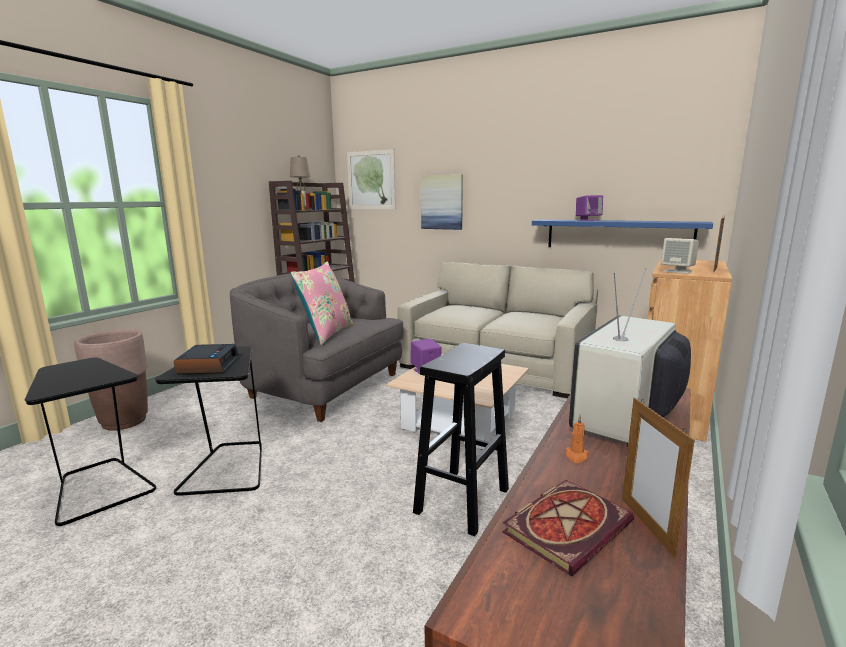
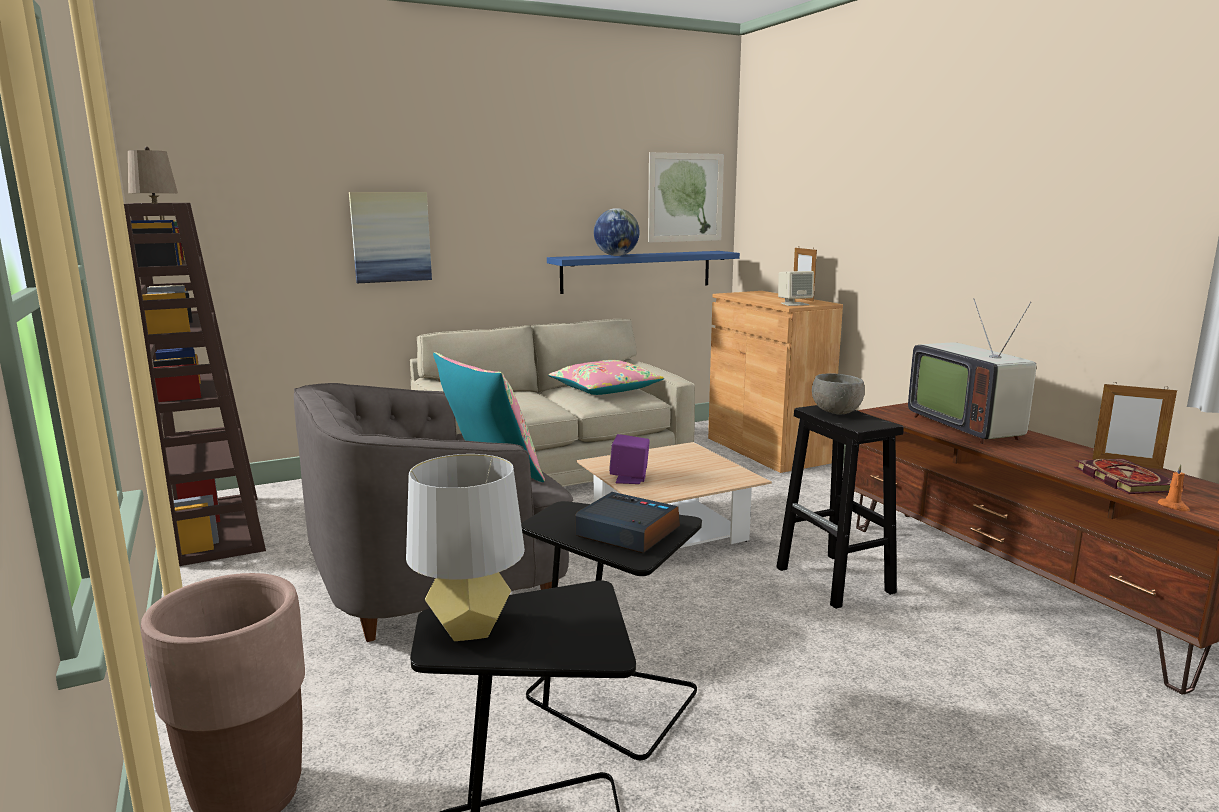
camera: 55 degrees left, 0 degrees up
(74, 367) = (470, 628): none -> grey table lamp
(371, 180) = (230, 197): picture -> picture (685, 197)
(470, 353) = (837, 412): none -> grey bowl
(531, 318) = (605, 389): none -> pink pillow
(576, 456) = (1024, 453): orange candle -> orange candle (1174, 506)
(587, 220) = (616, 255): purple speaker -> globe

